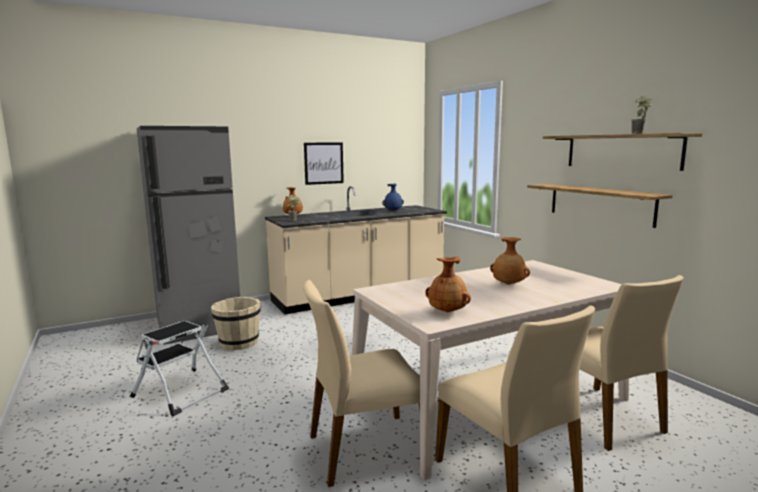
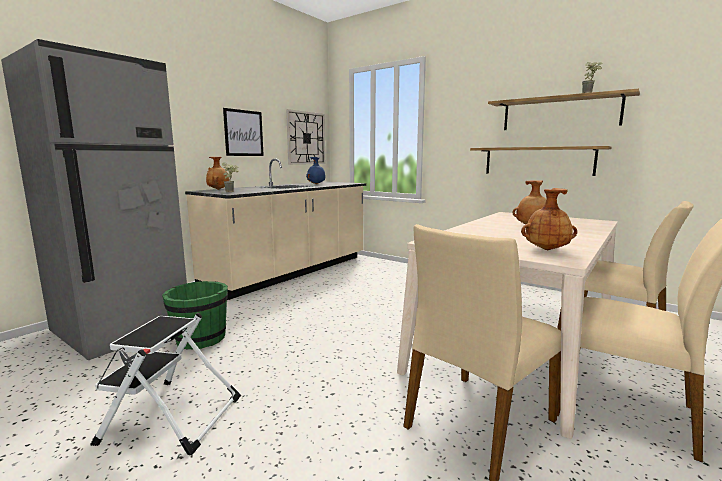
camera: 25 degrees left, 0 degrees up
(238, 343) = (200, 339): beige bucket -> green bucket
(393, 162) = (306, 138): none -> wall clock

